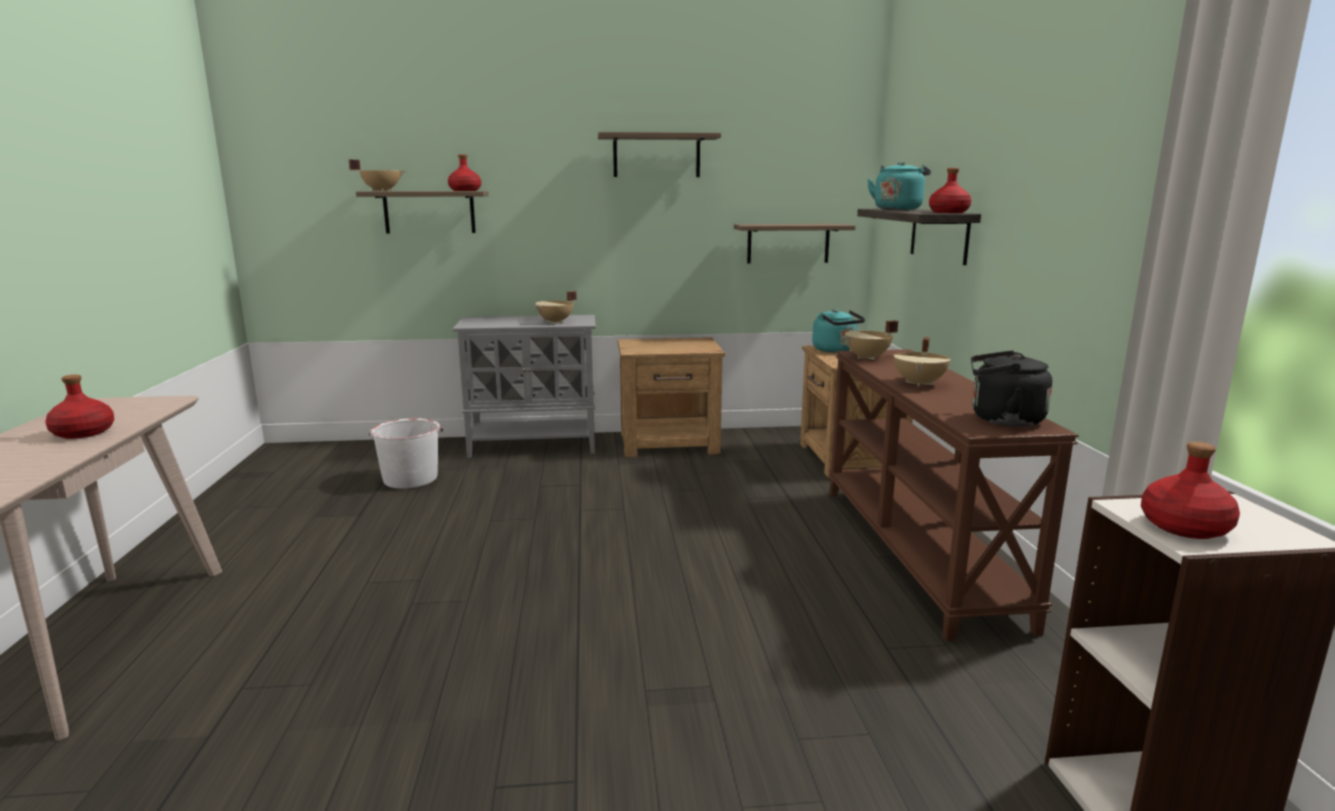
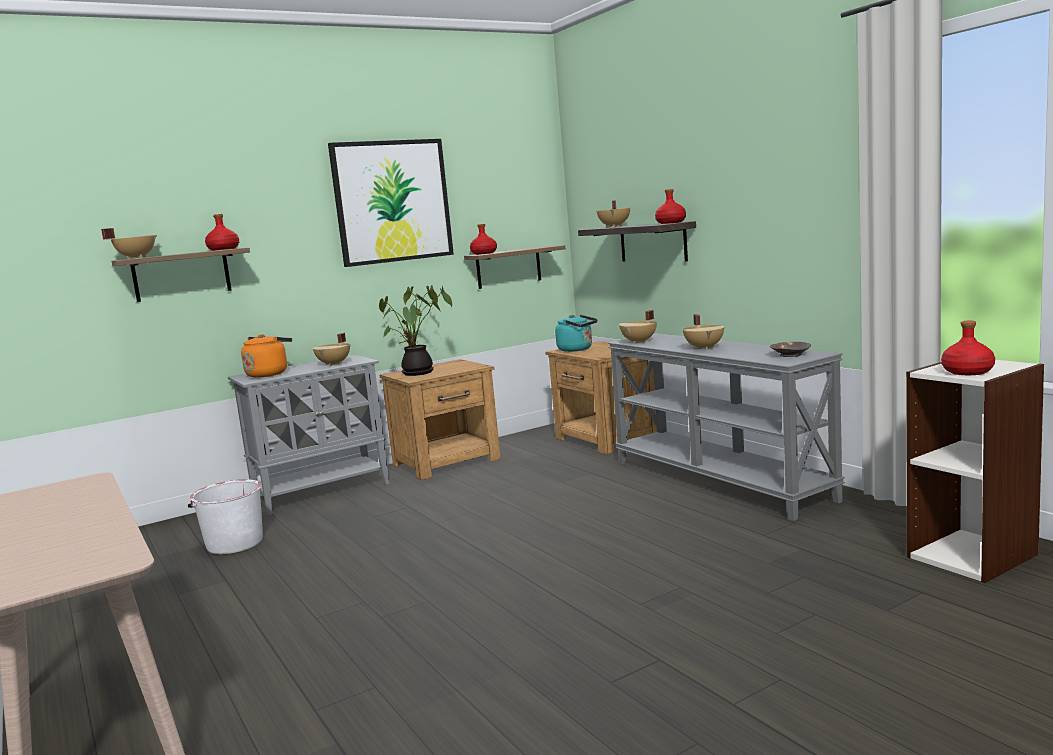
camera: 25 degrees left, 5 degrees down
(84, 432) = (70, 513): red bottle -> red bottle (484, 253)
(491, 321) = (268, 374): none -> orange kettle
(648, 346) = (419, 373): none -> potted plant
(656, 156) = (392, 201): shelf -> picture
(898, 209) = (615, 226): turquoise kettle -> beige cooking pot
(919, 551) = (721, 480): brown console table -> grey console table
(1002, 419) = (789, 355): black kettle -> brown bowl

